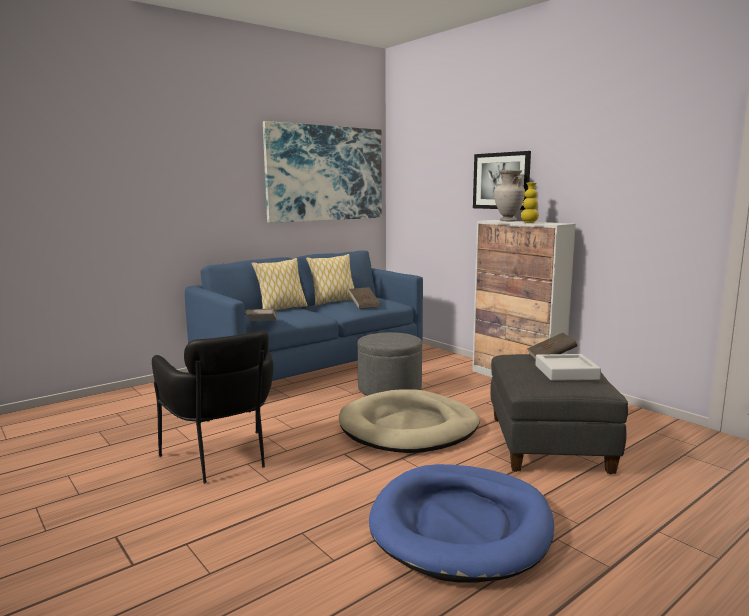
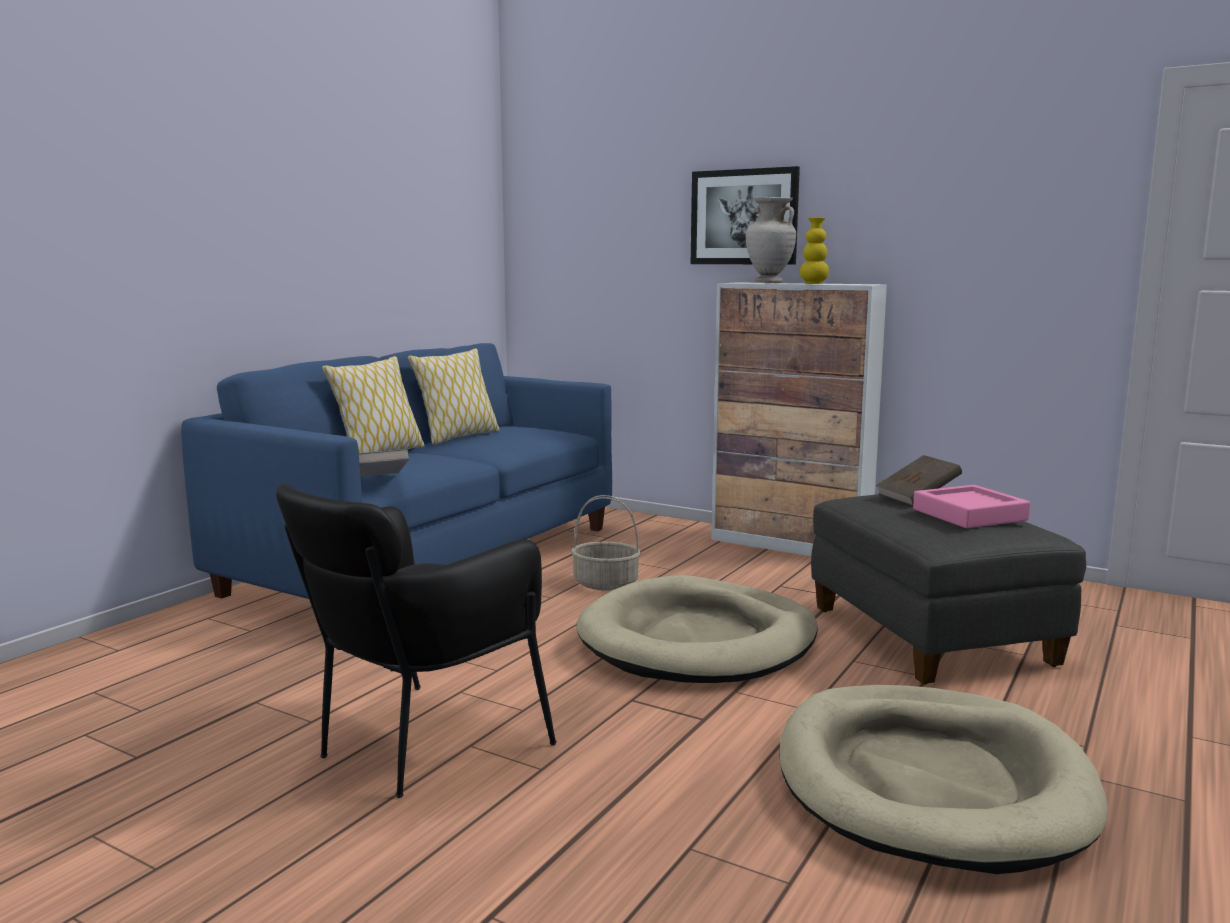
camera: 20 degrees left, 0 degrees up
(223, 460) = (417, 747): black armchair -> black armchair turned 90 degrees clockwise
(325, 173) = (414, 201): picture -> none
(364, 305) = (523, 439): brown book -> none
(389, 389) = (606, 583): grey ottoman -> basket
(461, 526) = (931, 782): blue dog bed -> beige dog bed
(566, 372) = (969, 515): grey tray -> pink tray

